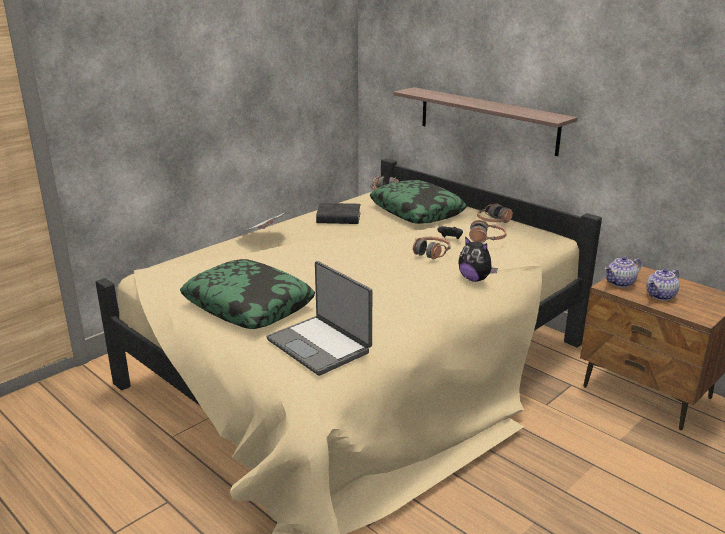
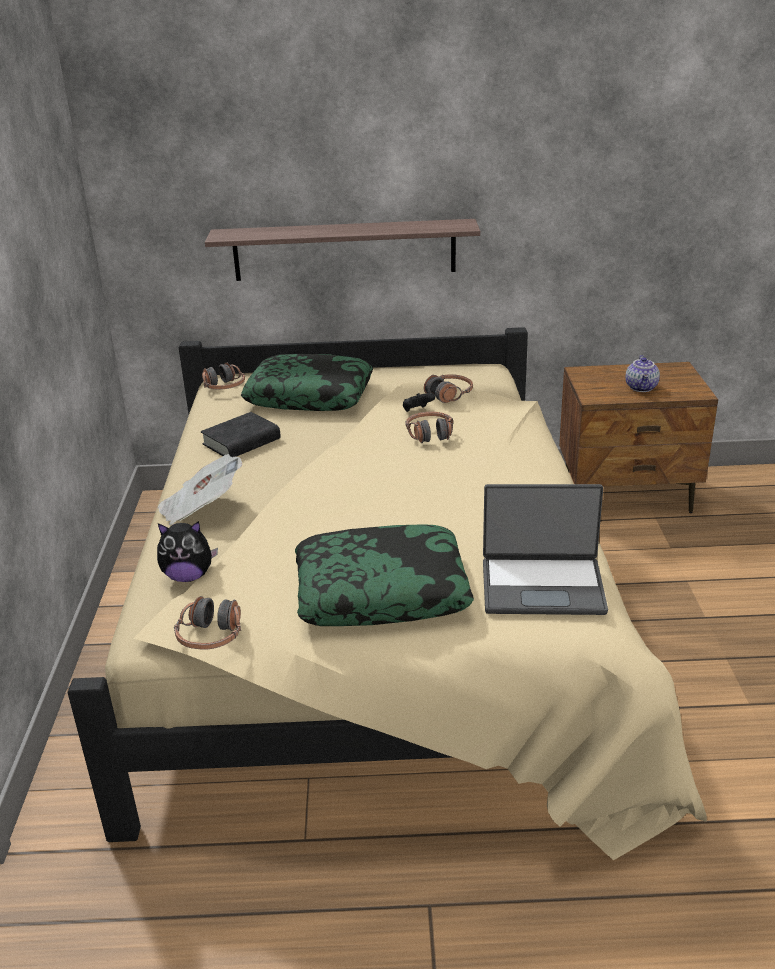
camera: 45 degrees left, 5 degrees up
(475, 279) = (516, 442): plush toy -> plush toy (188, 576)
(493, 221) = (405, 374): headphones -> headphones (211, 636)
(620, 283) = (596, 390): teapot -> none

